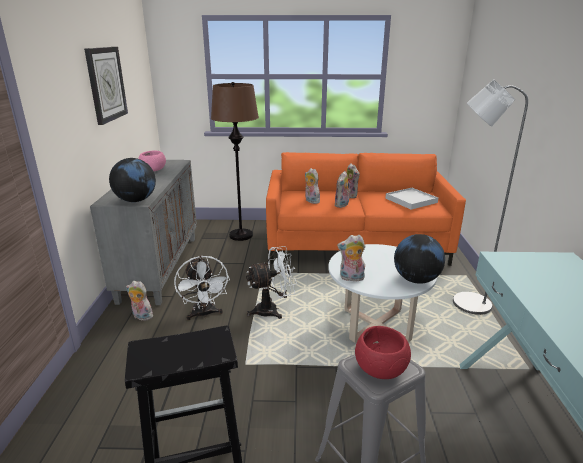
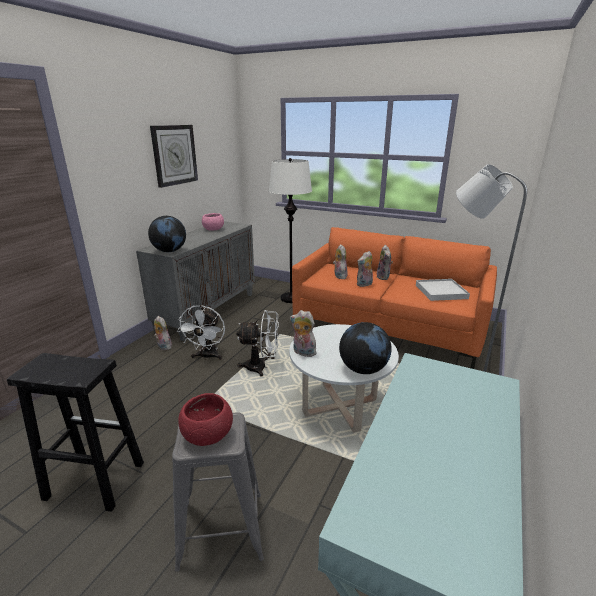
camera: 25 degrees right, 0 degrees up
(241, 235) = (291, 298): brown floor lamp -> white floor lamp

